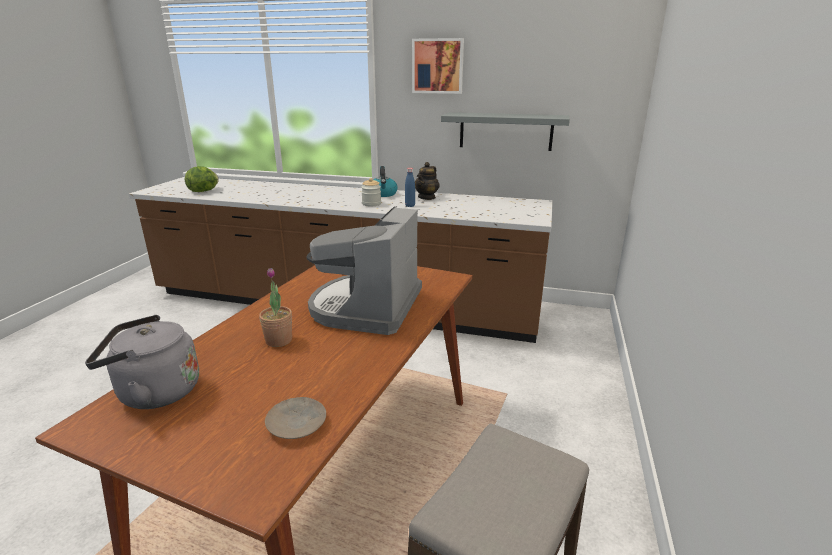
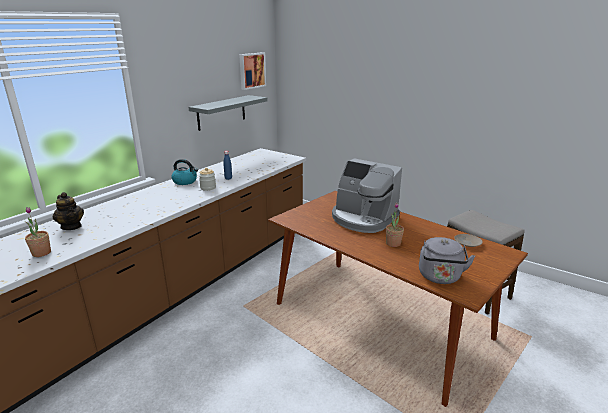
camera: 70 degrees left, 0 degrees up
(204, 191) = (41, 253): lettuce -> potted plant
(427, 197) = (214, 171): teapot -> teapot (71, 226)
(438, 66) = (176, 73): picture -> picture (251, 70)

